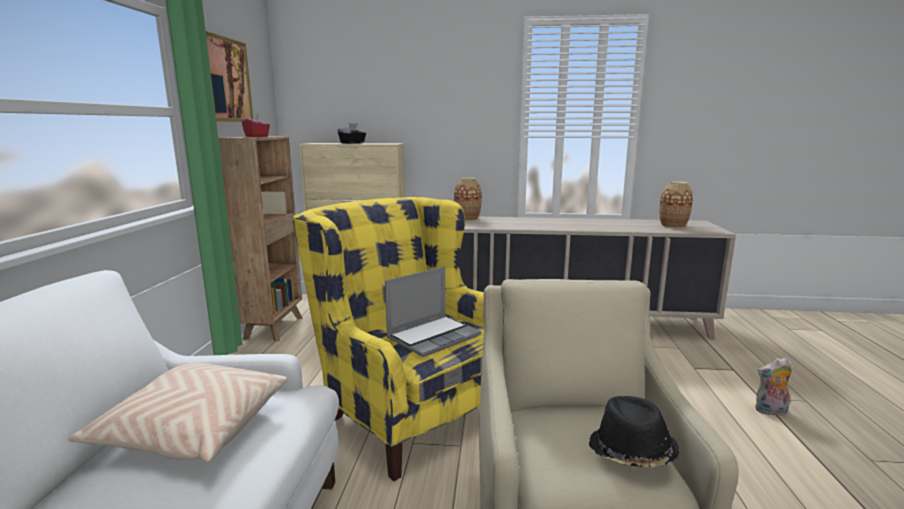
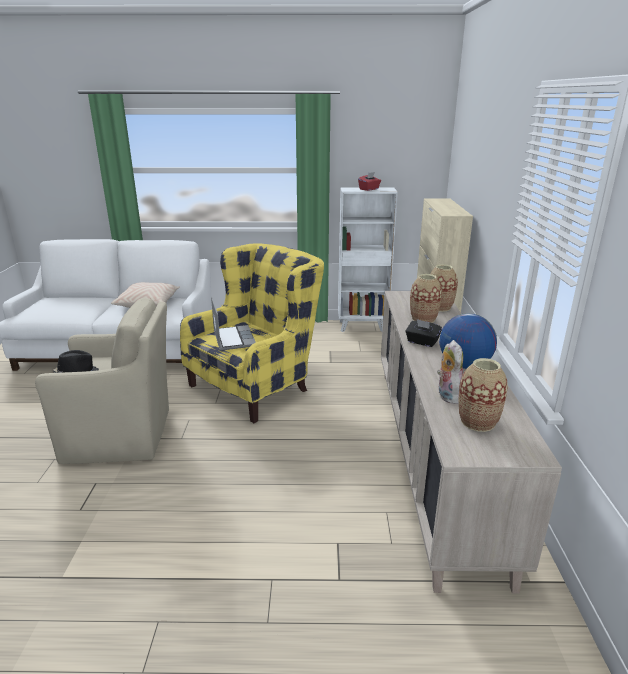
camera: 85 degrees right, 10 degrees up
(224, 80) = (368, 146): picture -> none
(274, 327) = (363, 326): brown bookcase -> white bookcase
(352, 143) = (444, 206): black tissue box -> black tissue box (422, 342)
(433, 336) = (233, 339): laptop -> laptop turned 150 degrees counterclockwise
(496, 223) = (423, 319): none -> vase
(589, 222) = (464, 365): none -> globe
(770, 411) = (245, 576): plush toy -> plush toy (447, 395)

